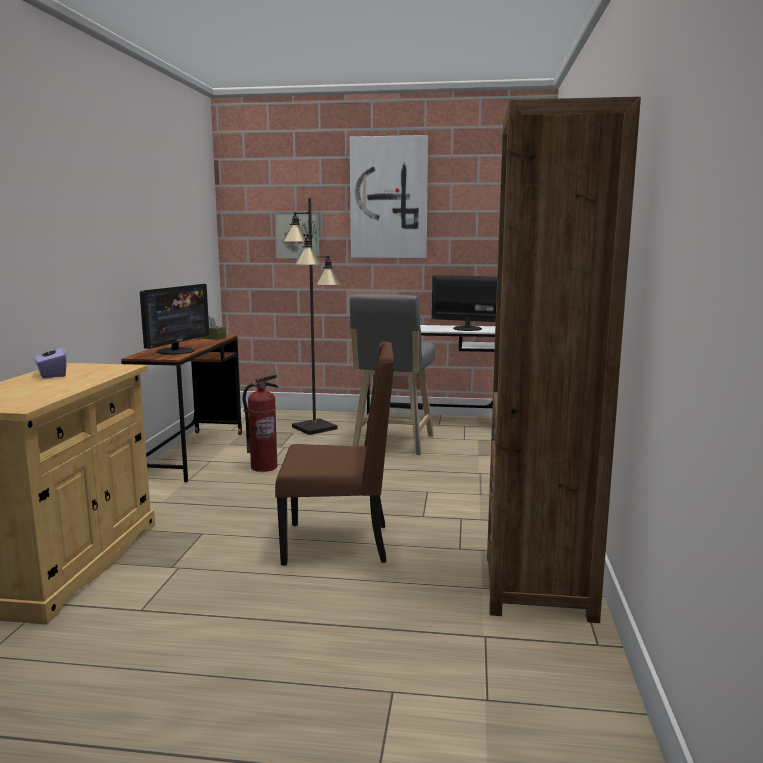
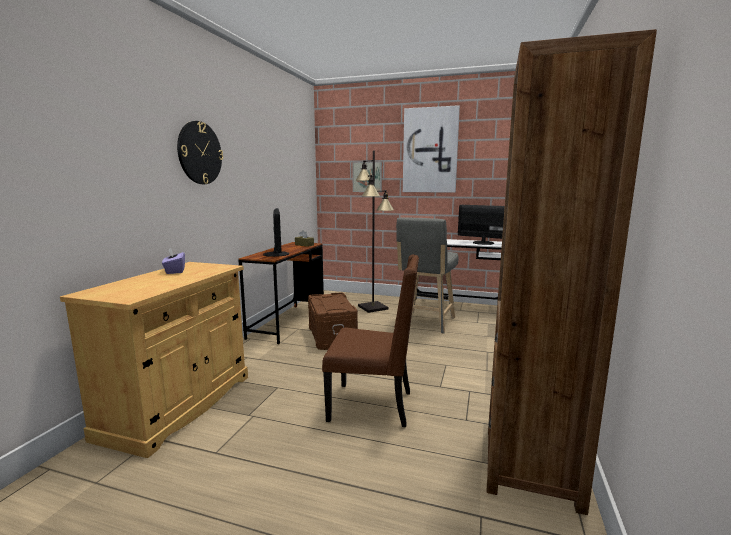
camera: 10 degrees right, 0 degrees up
(68, 204) = (200, 153): none -> wall clock
(176, 351) = (276, 254): monitor -> monitor turned 45 degrees counterclockwise
(264, 467) = (332, 336): fire extinguisher -> brown storage box

